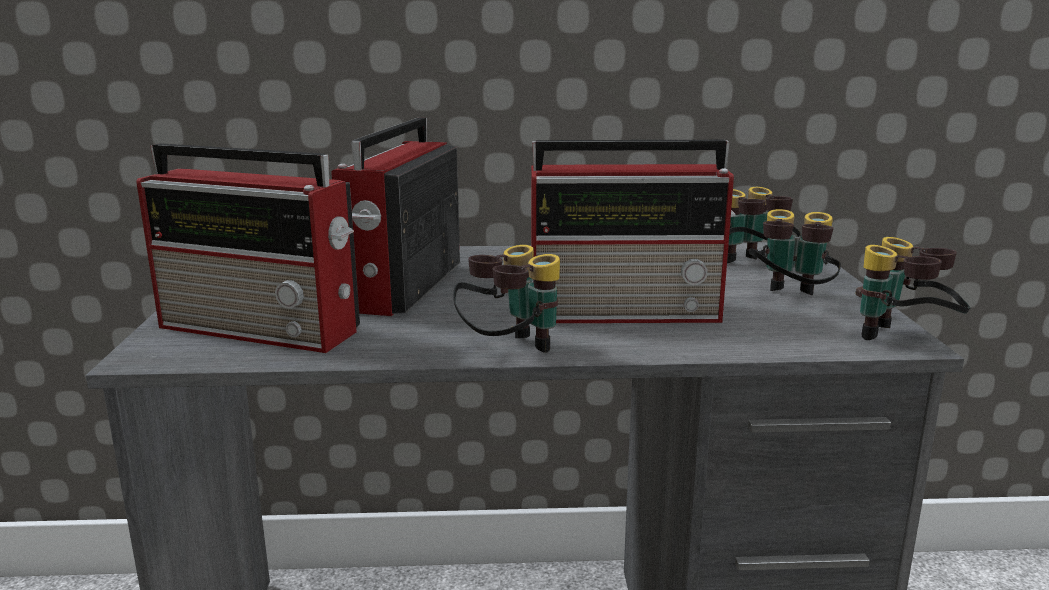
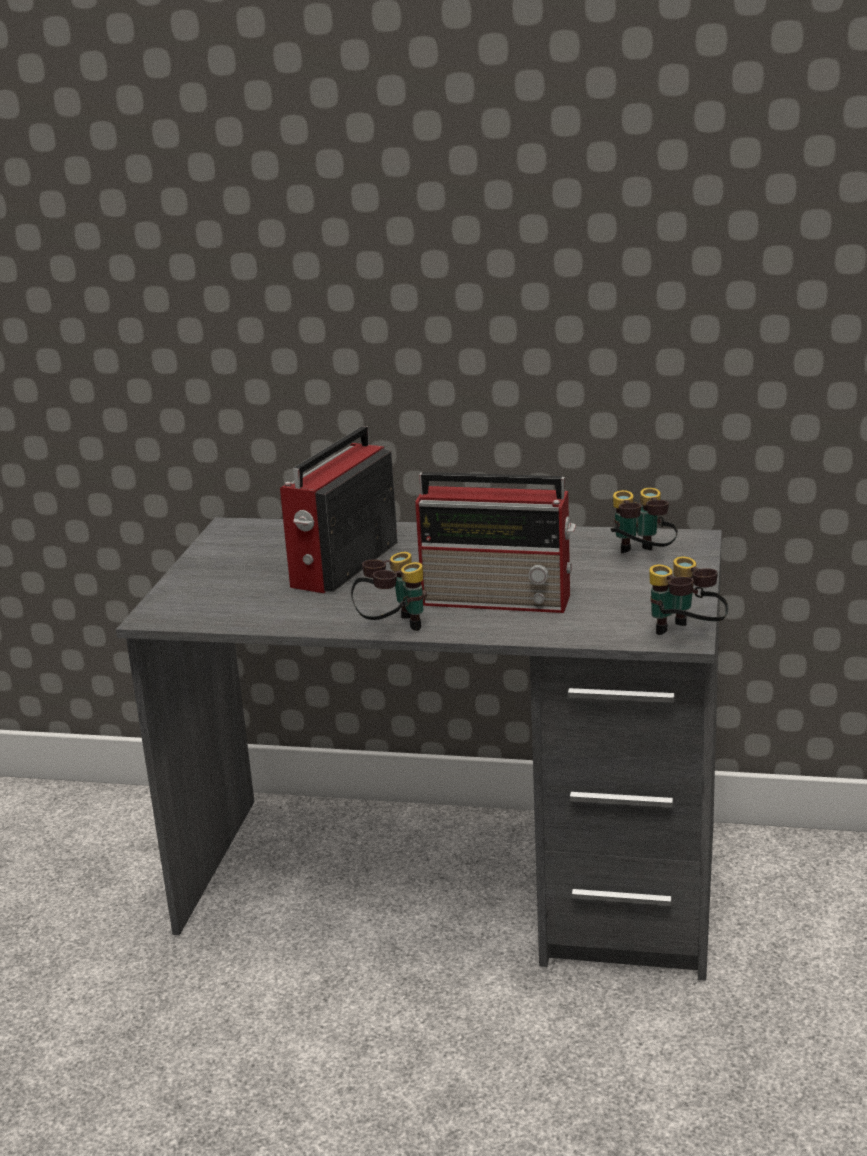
camera: 15 degrees right, 5 degrees up
(264, 329) = (232, 600): radio -> none
(789, 300) = (637, 594): binoculars -> none

